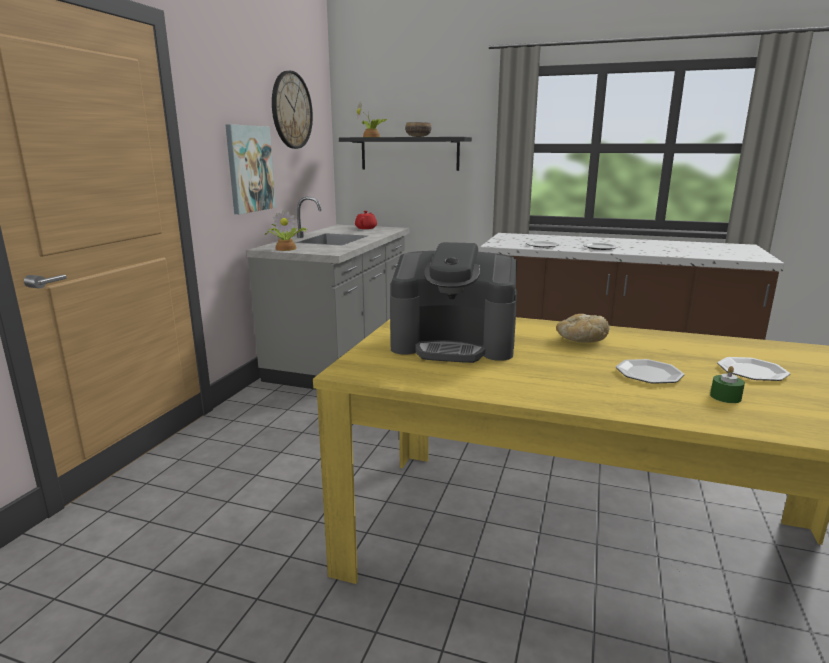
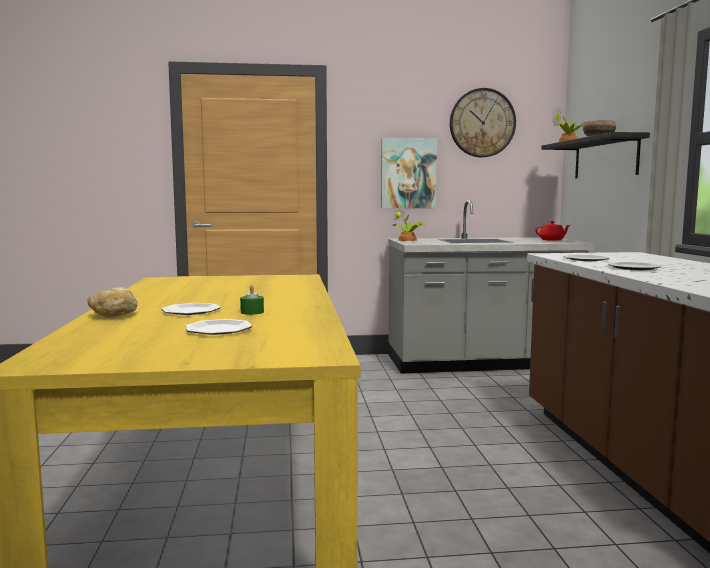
camera: 65 degrees right, 10 degrees down
(454, 344) = (229, 284): coffee machine -> none
(581, 340) = (269, 299): bread -> bread (114, 315)
(725, 397) = (144, 324): green candle -> green candle (252, 312)

